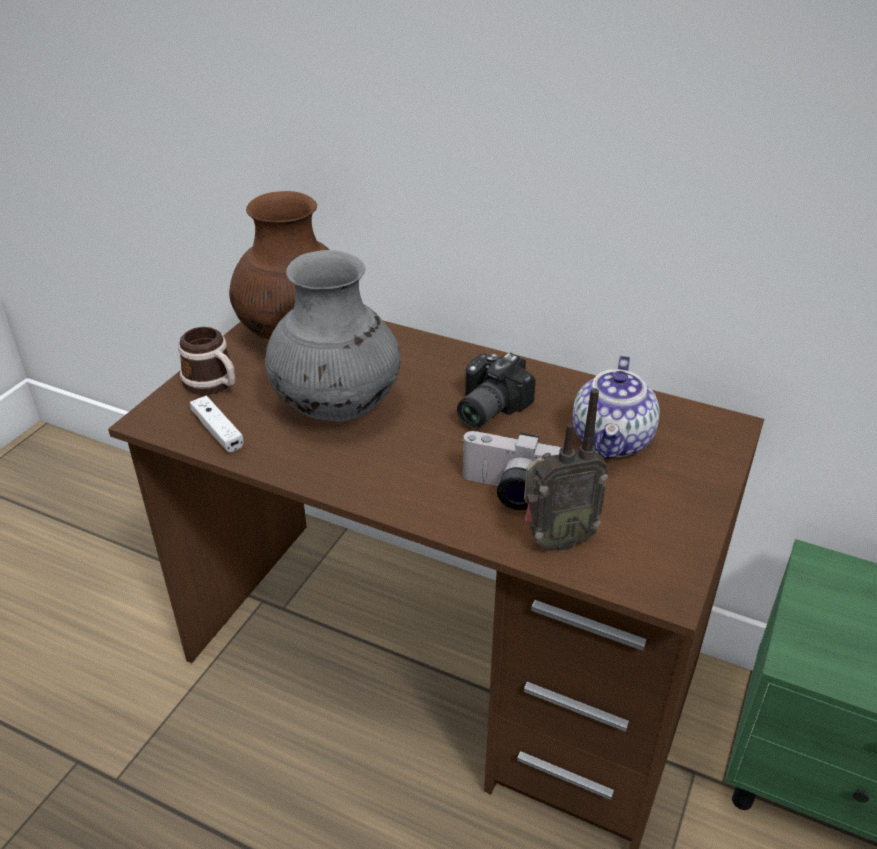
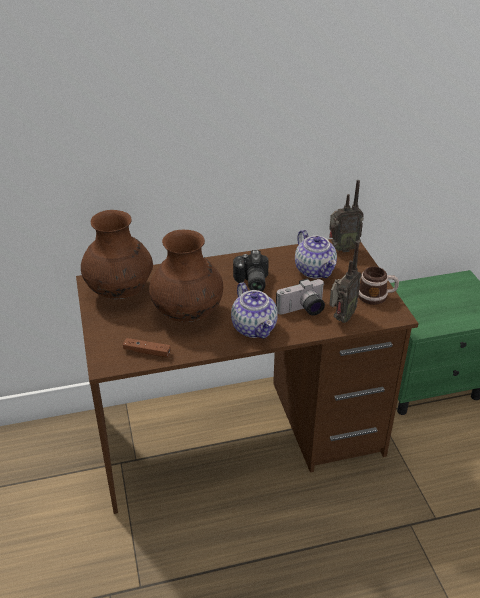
camera: 40 degrees left, 0 degrees up
(214, 384) = (112, 333): mug -> mug (376, 296)
(217, 431) = (147, 352): white game controller -> brown game controller
(337, 408) = (188, 314): grey vase -> brown vase
(399, 478) = (255, 328): none -> teapot
(707, 428) = (342, 248): none -> radio

